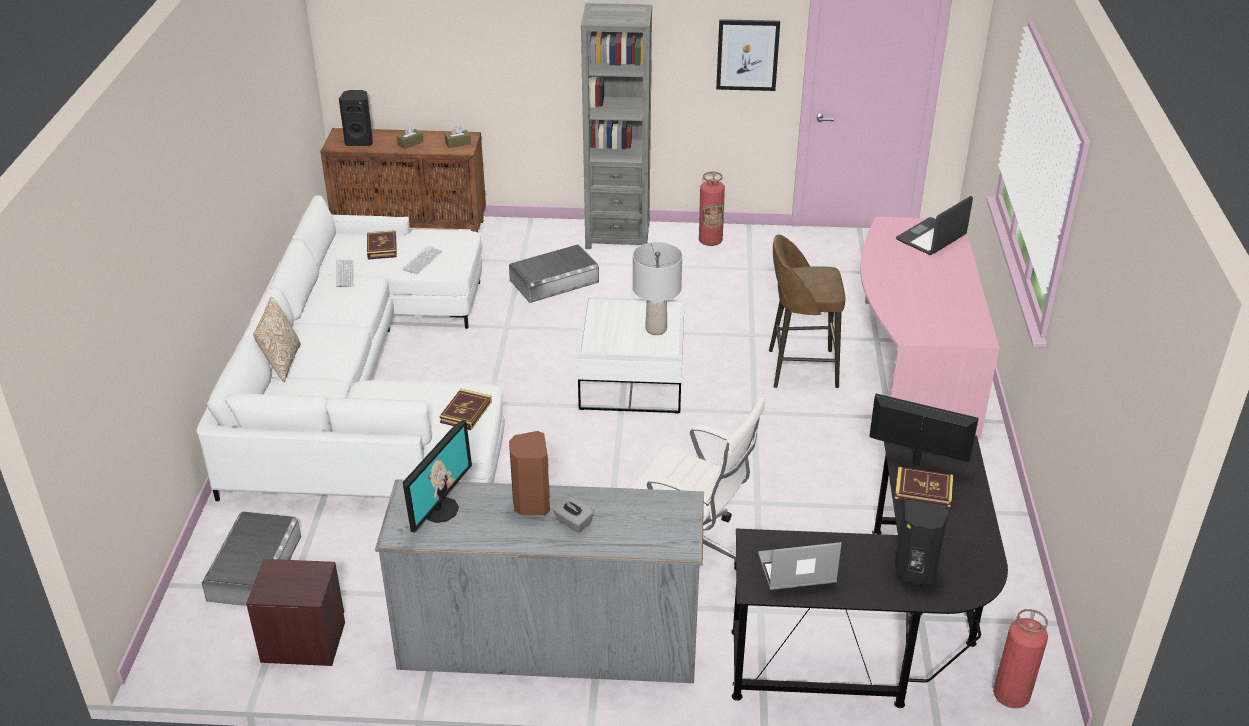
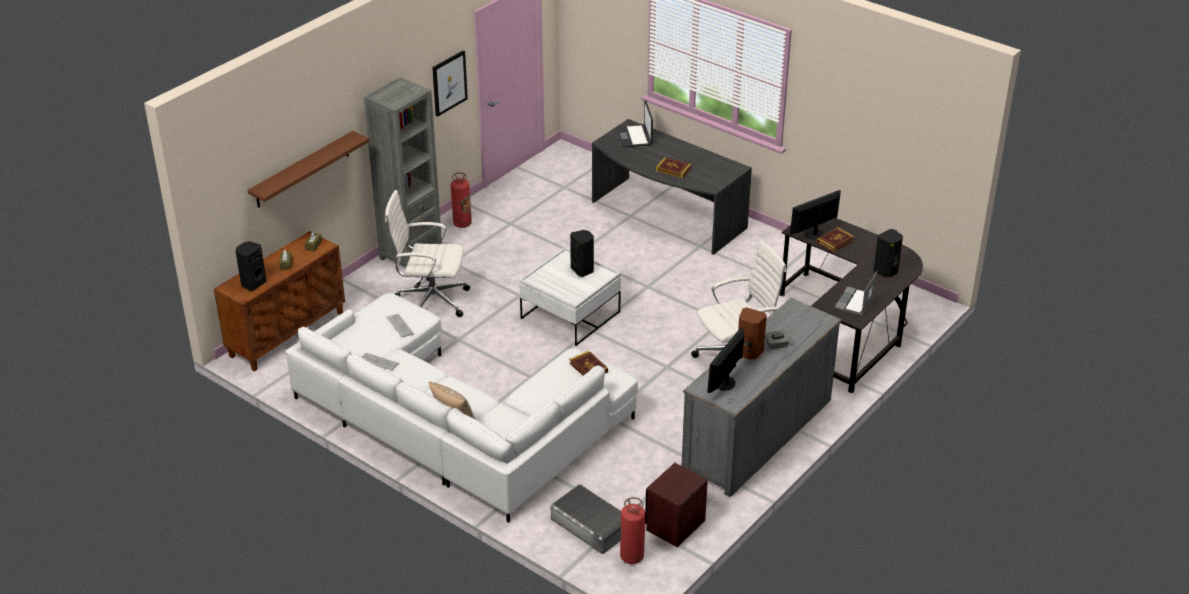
camera: 55 degrees left, 0 degrees up
(382, 247) = (361, 336): book -> book (673, 169)
(440, 509) = (725, 383): monitor -> monitor turned 120 degrees counterclockwise
(482, 53) = (302, 170): none -> brown shelf
(554, 281) = (430, 300): grey storage box -> white office chair
(656, 329) = (583, 270): grey table lamp -> black speaker
(800, 368) = (626, 253): brown stool -> none
(911, 365) = (666, 217): pink desk -> grey desk
(1011, 696) = (921, 312): fire extinguisher -> fire extinguisher (632, 557)

